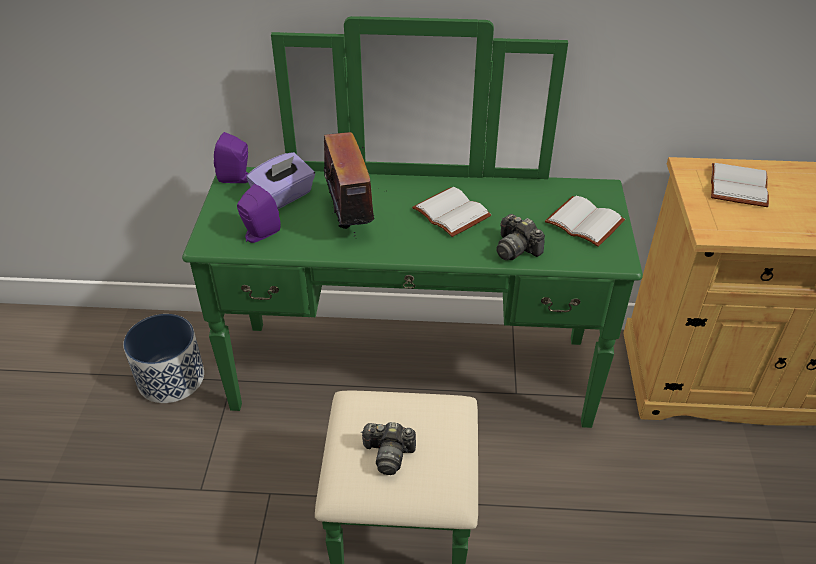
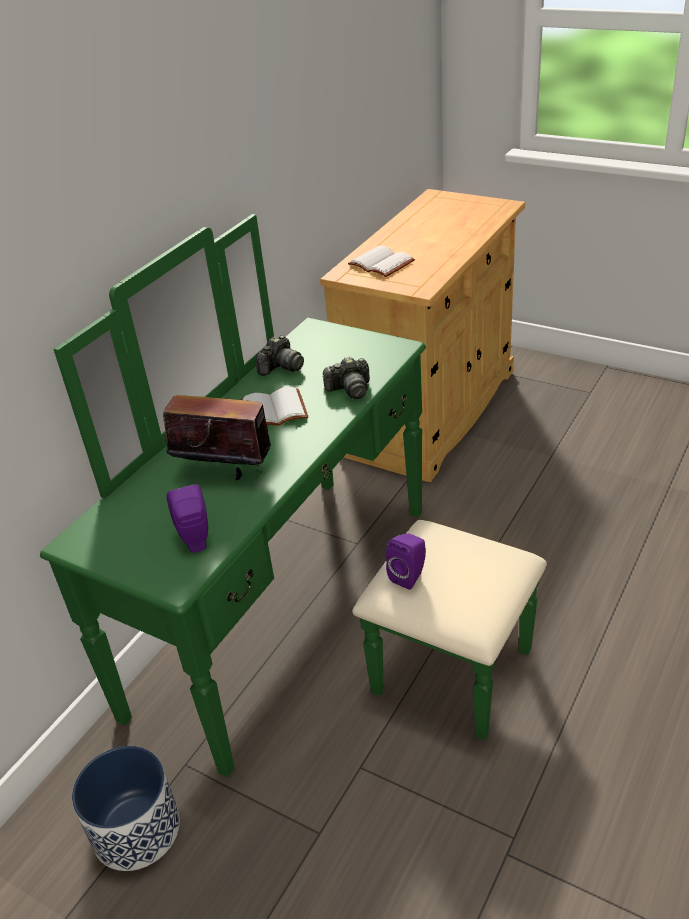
camera: 60 degrees left, 5 degrees down
(237, 178) = (80, 540): purple speaker -> purple speaker (409, 576)
(284, 196) = (148, 510): purple tissue box -> none
(388, 454) = (460, 583): camera -> camera (281, 367)
(586, 222) = (346, 347): white book -> none

